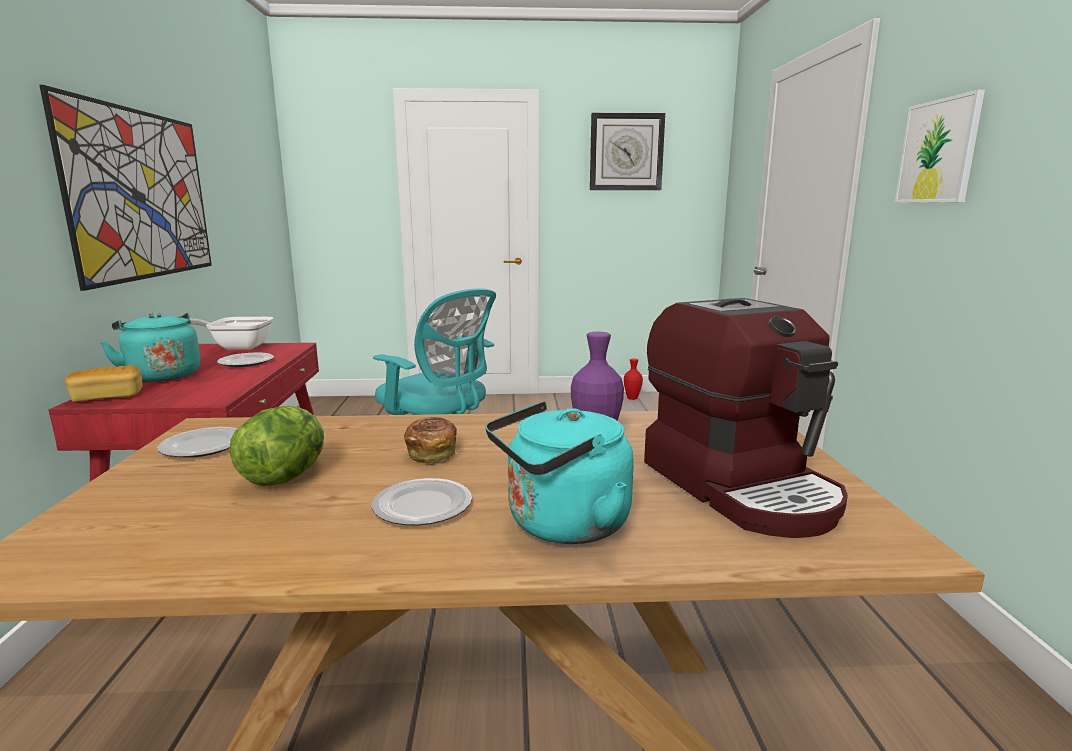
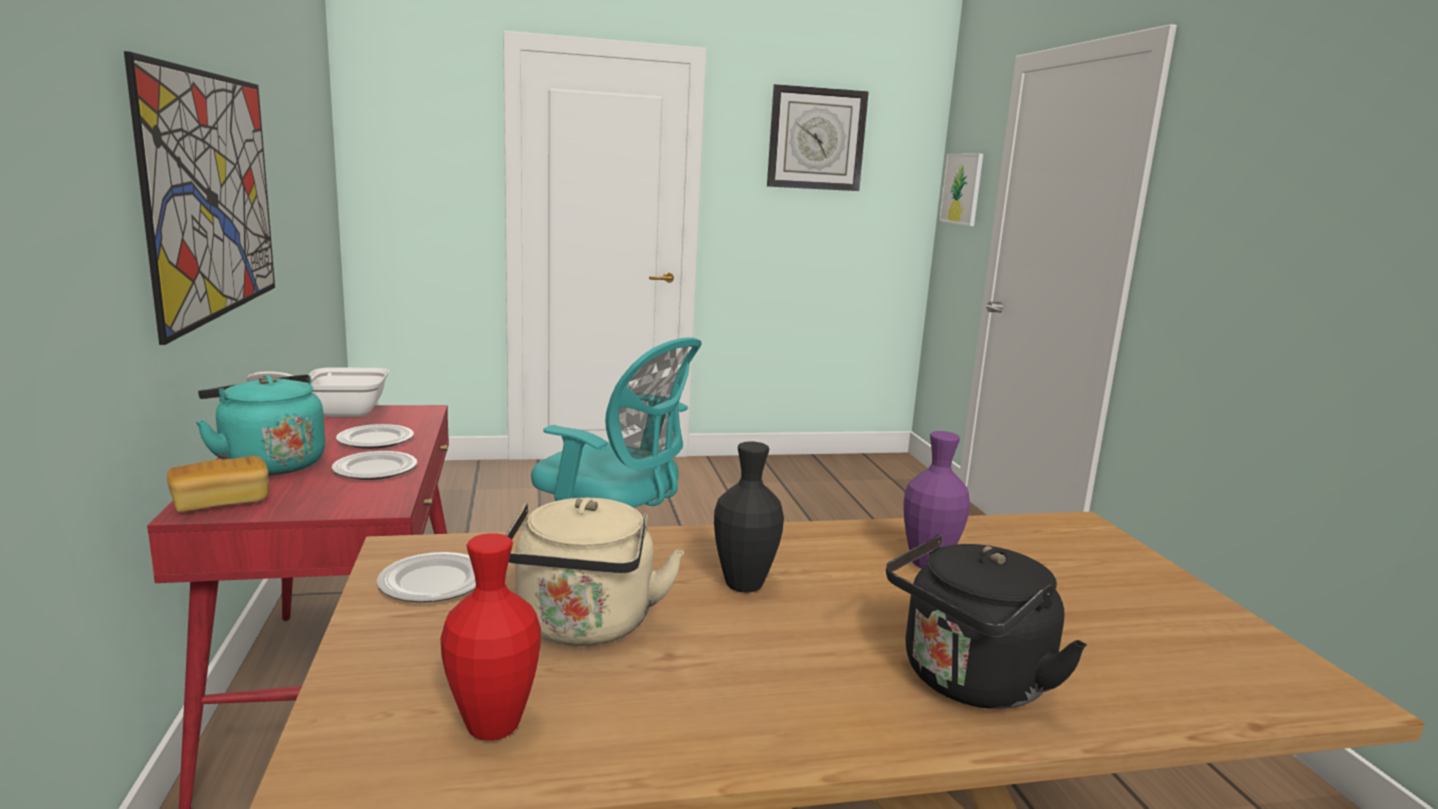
camera: 10 degrees left, 0 degrees up
(285, 476) = (584, 627): lettuce -> beige kettle
(423, 507) = (792, 665): plate -> plate (376, 470)
(432, 453) = (744, 585): bread -> black vase
(561, 525) = (969, 683): turquoise kettle -> black kettle
(632, 398) = (813, 463): red vase -> red vase (493, 727)
(741, 486) = (1128, 622): coffee machine -> none
(938, 151) = (1256, 200): picture -> picture (962, 189)

